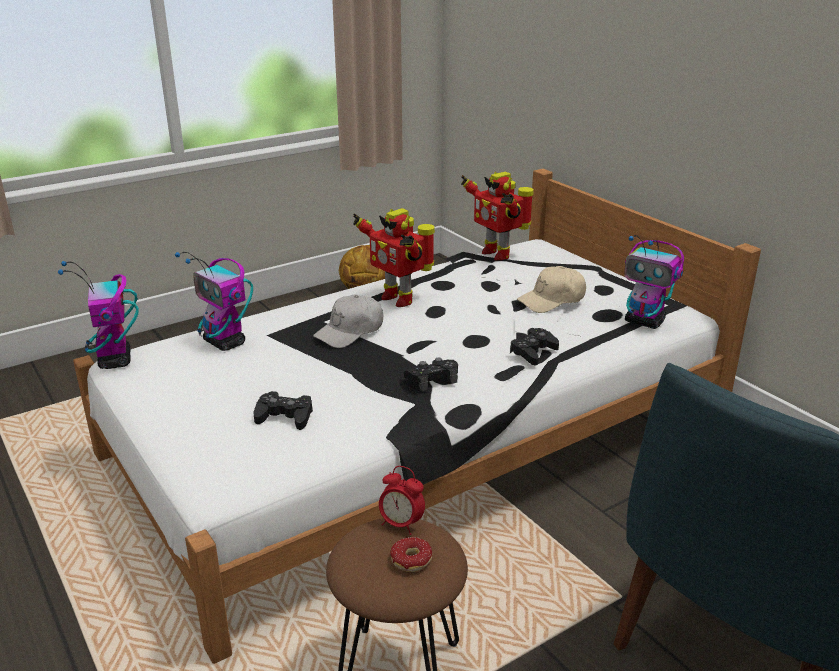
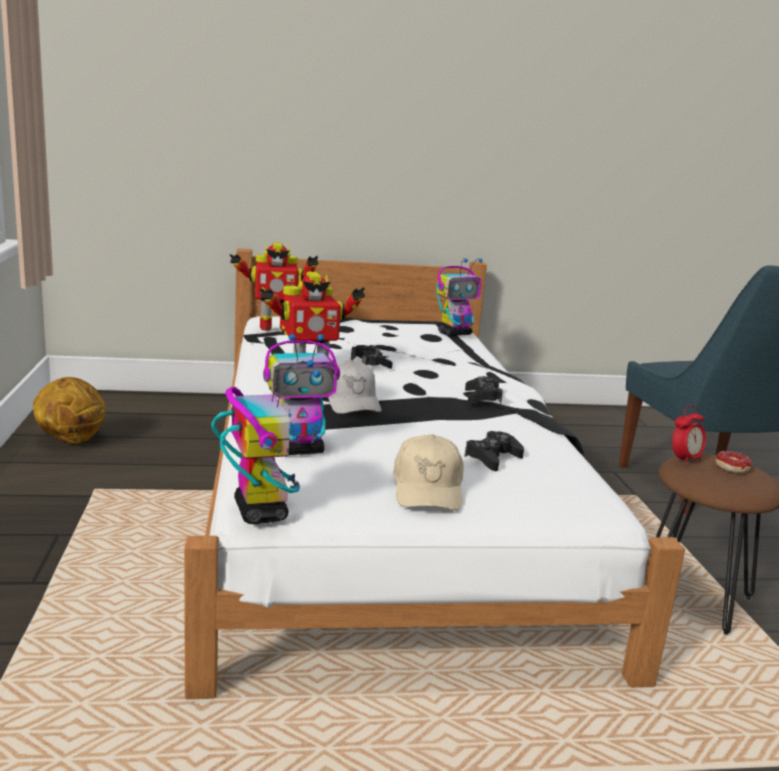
camera: 65 degrees left, 10 degrees down
(115, 361) = (260, 511): toy robot -> toy robot turned 120 degrees counterclockwise
(533, 352) = (472, 364): black game controller -> black game controller (370, 364)
(552, 300) = (393, 338): beige cap -> beige cap (428, 488)

